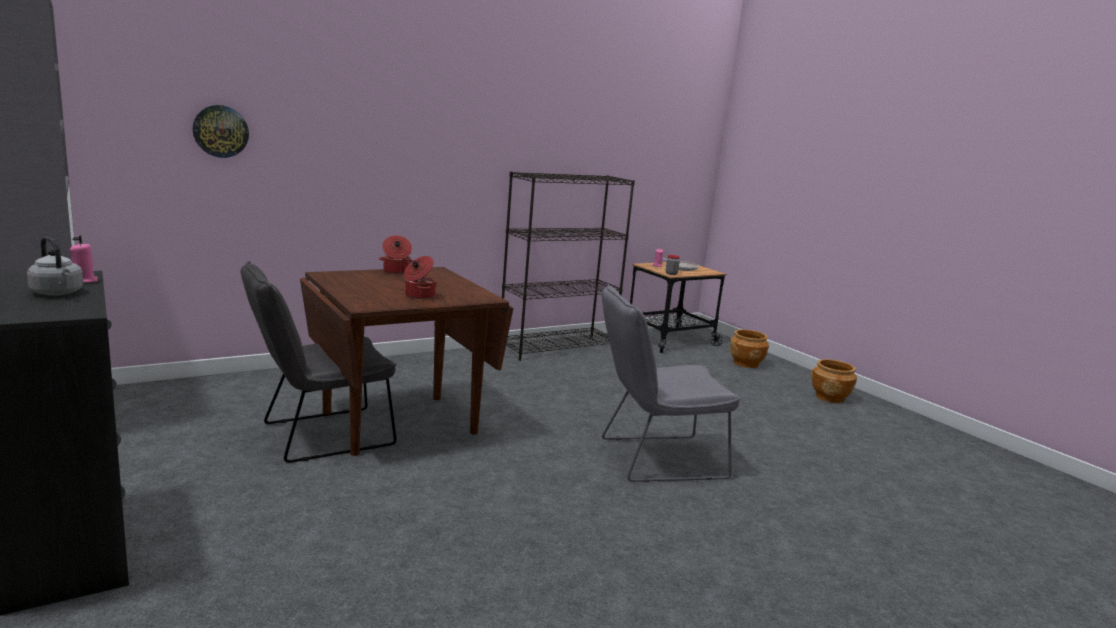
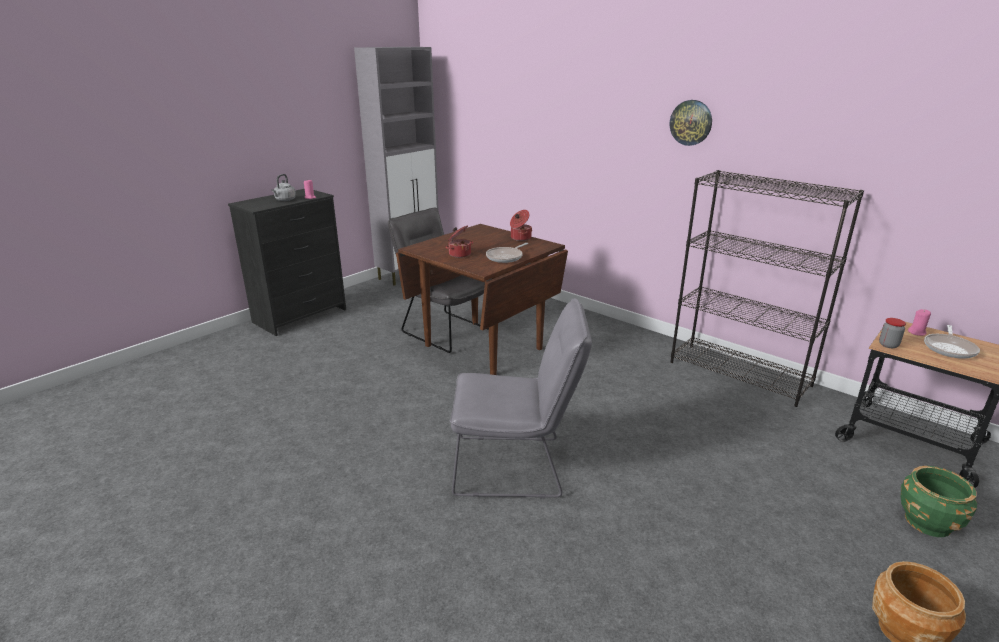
camera: 75 degrees right, 10 degrees up
(220, 131) = (507, 120): wall clock -> wall clock (691, 122)
(456, 286) = (506, 257): none -> frying pan
(653, 458) = (517, 466): grey chair -> grey chair turned 120 degrees clockwise
(746, 363) = (928, 522): brown planter -> green planter

